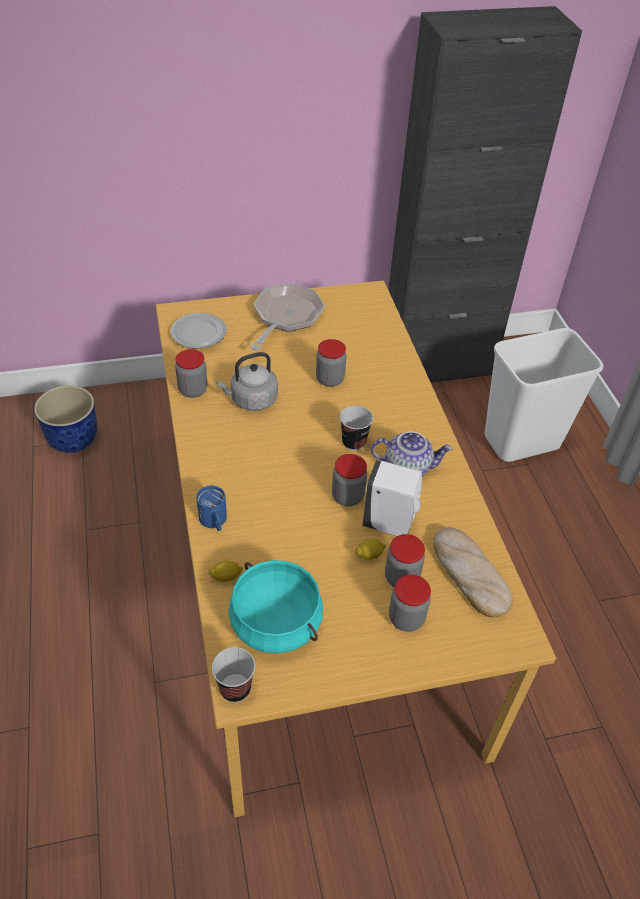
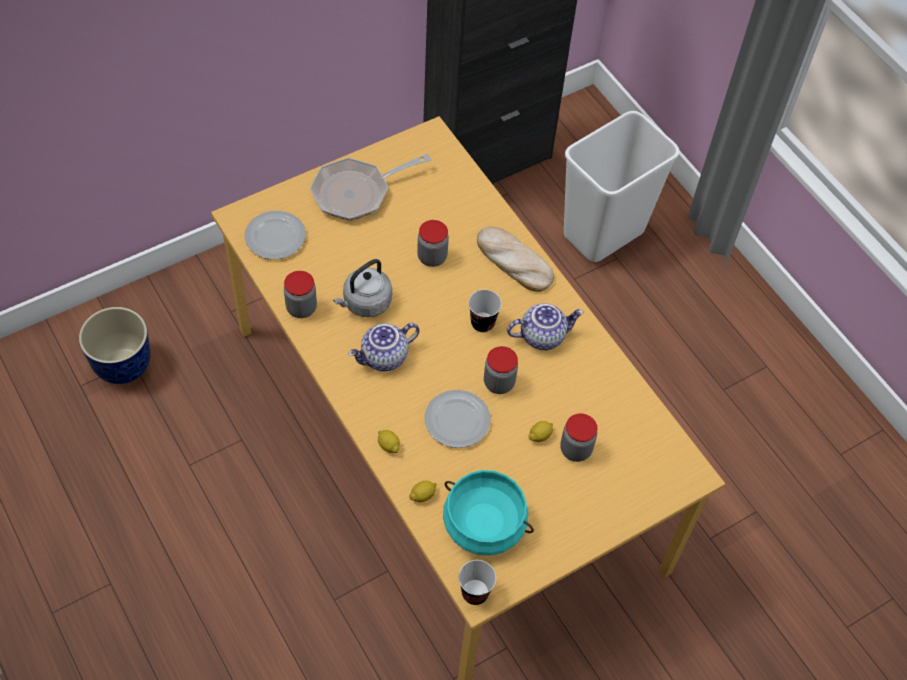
camera: 20 degrees left, 10 degrees up
(214, 522) = (388, 445): blue mug -> lemon
(247, 447) = (384, 358): none -> teapot
(285, 317) = (357, 192): frying pan -> frying pan turned 120 degrees counterclockwise
(292, 518) = (457, 420): none -> plate
(390, 524) = (547, 400): white soap dispenser -> none
(406, 618) = (592, 486): jar -> none
(468, 574) = (631, 428): bread -> bread (513, 261)

